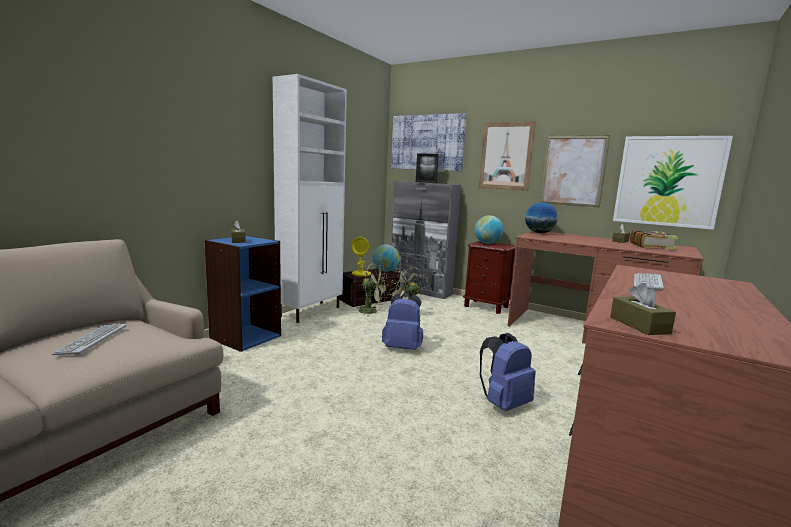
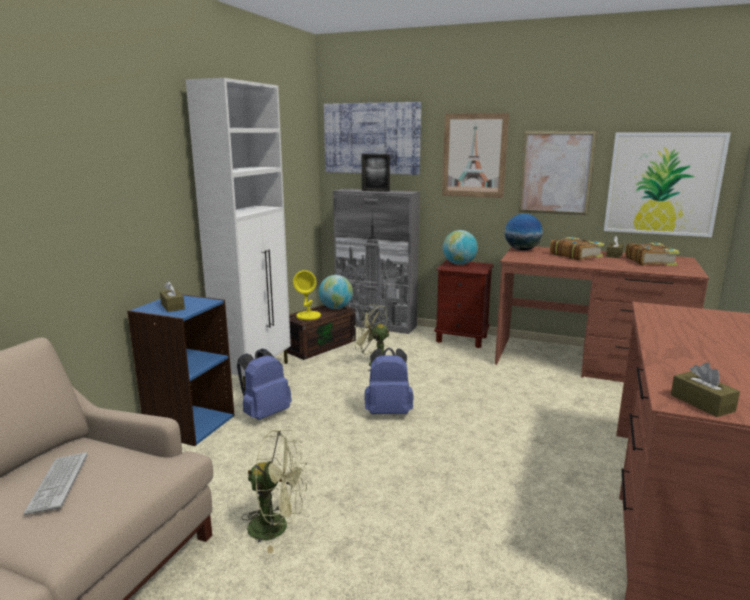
camera: 10 degrees left, 5 degrees up
(372, 311) = (331, 363): green fan -> green fan (277, 527)
(503, 404) = (526, 470): blue backpack -> blue backpack (264, 414)
(584, 238) = (575, 255): none -> book
(647, 282) = (676, 330): keyboard -> none

